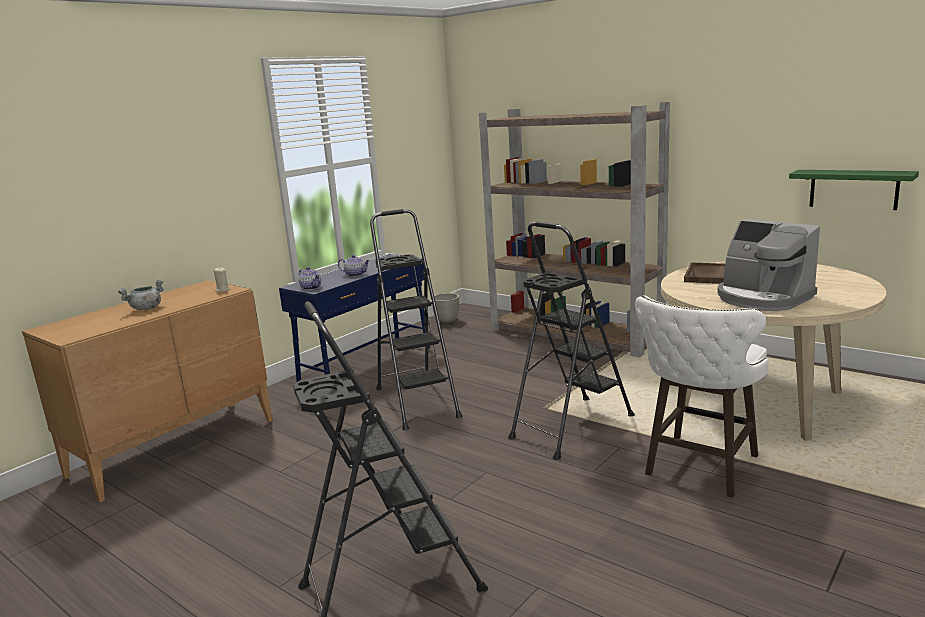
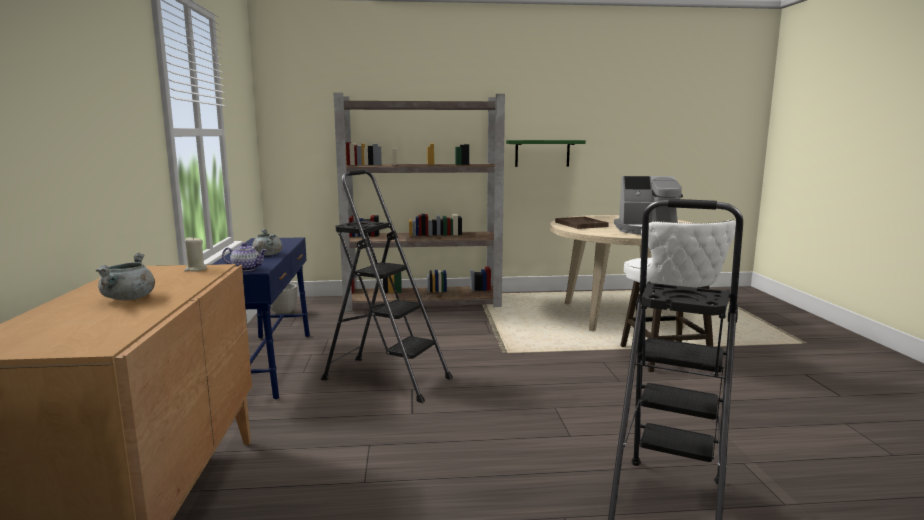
camera: 45 degrees left, 5 degrees down
(355, 274) = (268, 254): teapot -> grey cooking pot
(571, 427) = (548, 359): step ladder -> none
(853, 189) = (623, 163): green shelf -> green shelf (542, 153)

